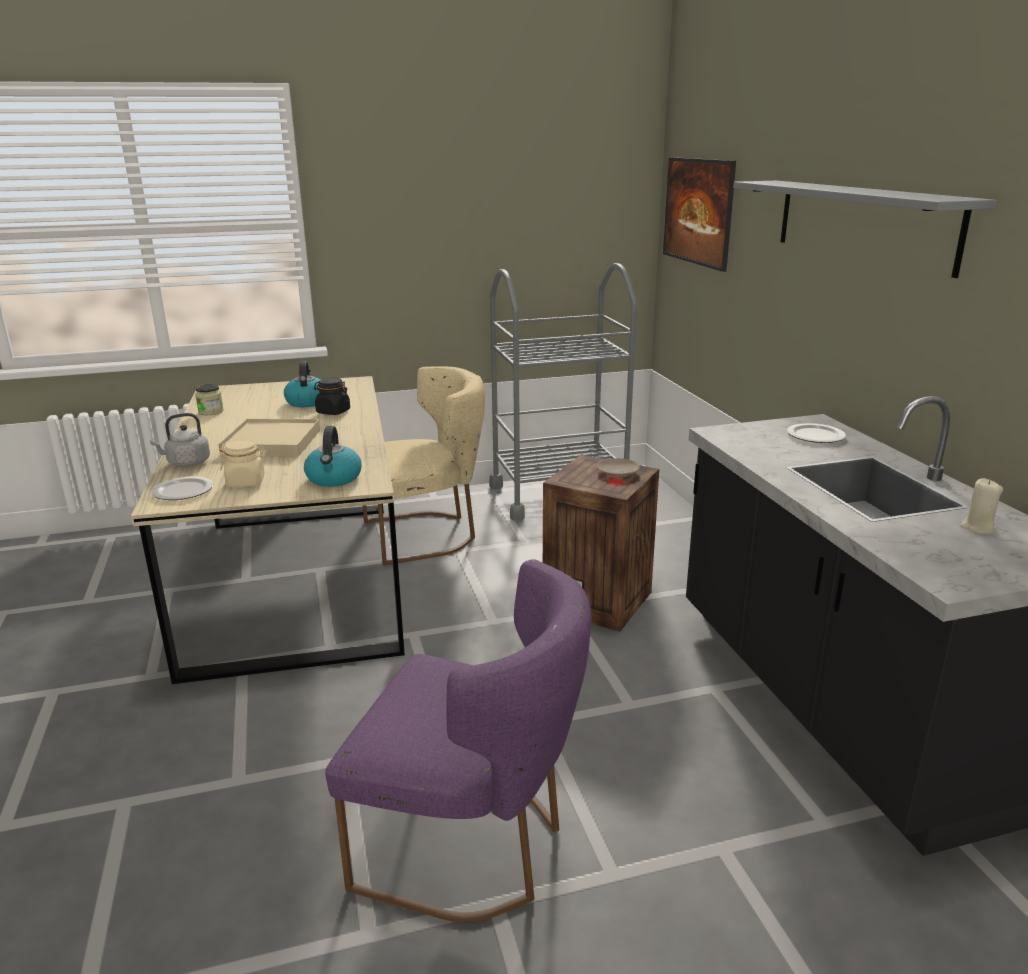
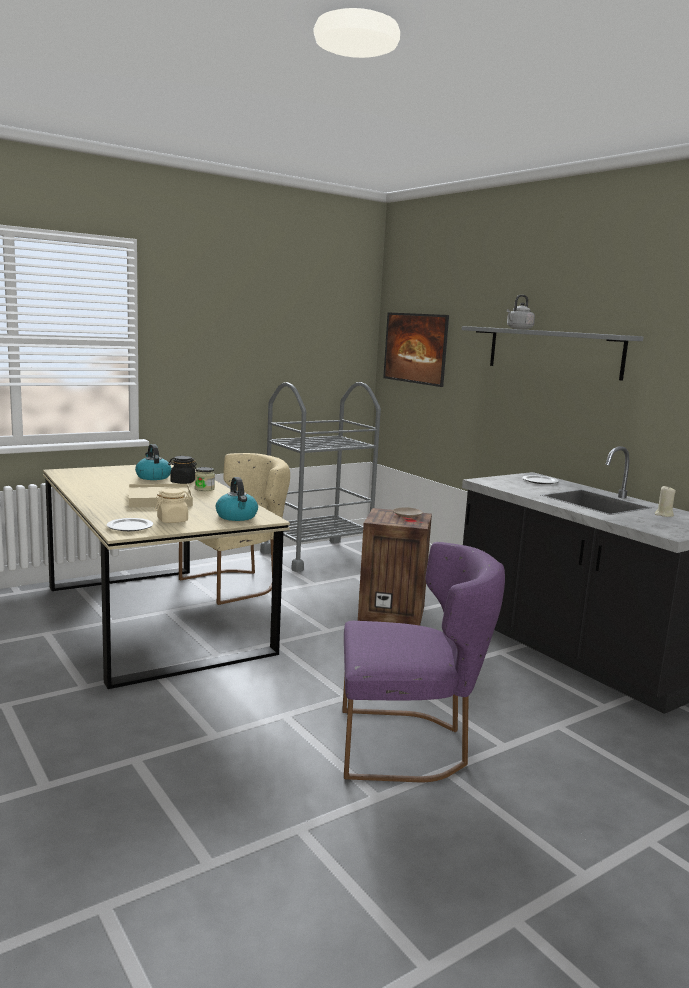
camera: 20 degrees left, 10 degrees down
(186, 463) = (107, 512): grey kettle -> grey kettle (518, 328)
(211, 412) = (80, 483): jar -> jar (204, 489)

